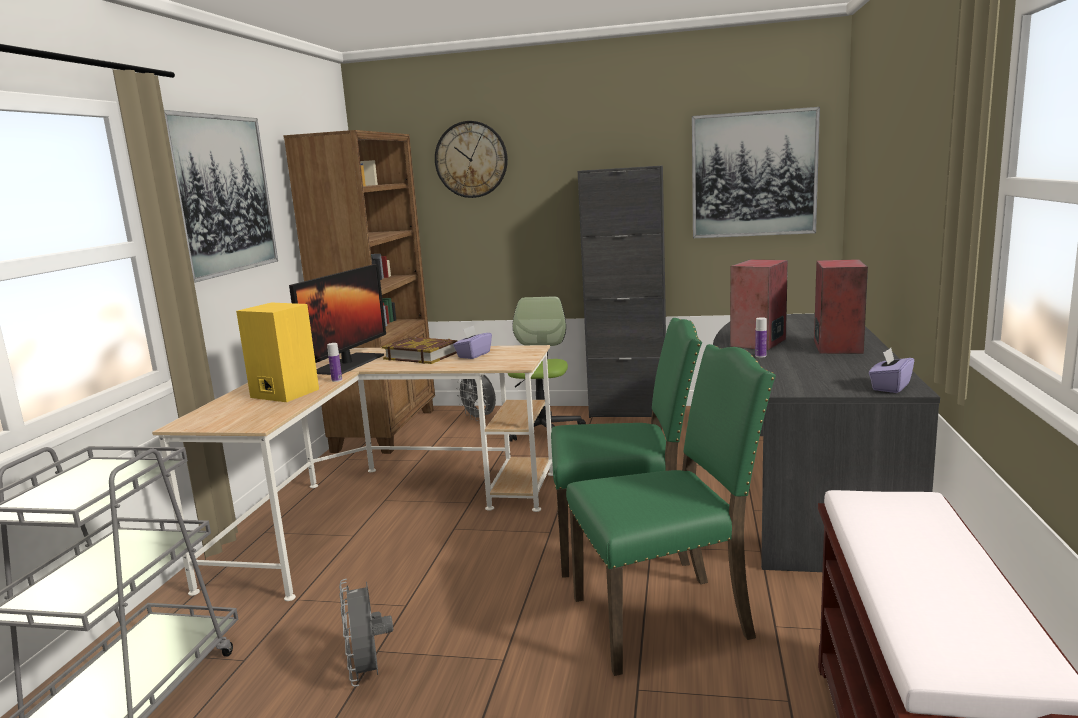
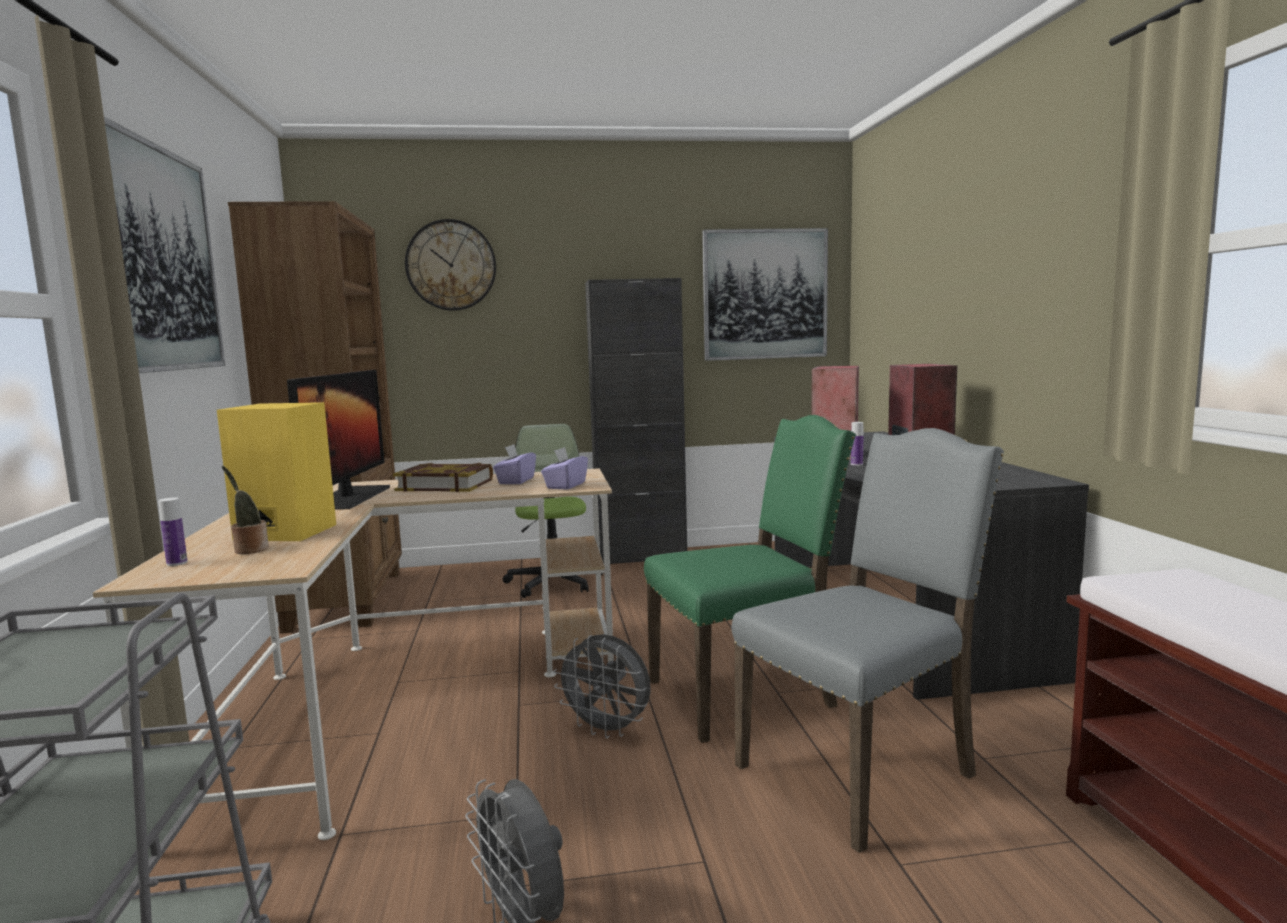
camera: 20 degrees left, 5 degrees down
(253, 407) = (249, 549): none -> potted plant
(337, 380) = (352, 514): bottle -> bottle (177, 563)
(479, 418) = (466, 577): grey fan -> grey fan (607, 730)
(666, 619) = (862, 771): green chair -> grey chair
(890, 387) = (1029, 480): purple tissue box -> purple tissue box (565, 486)

